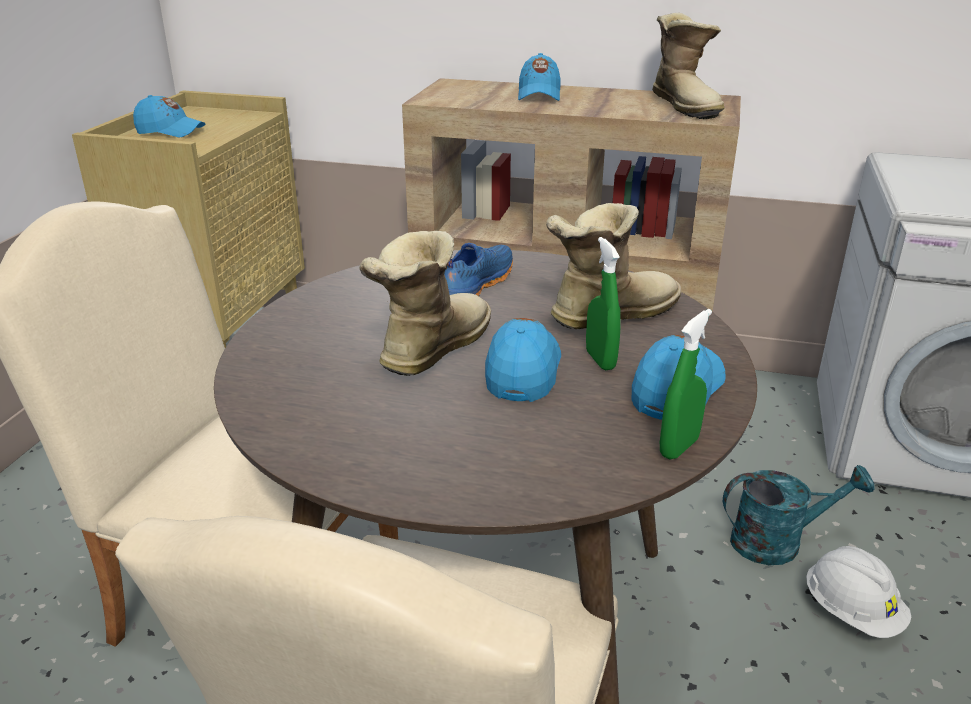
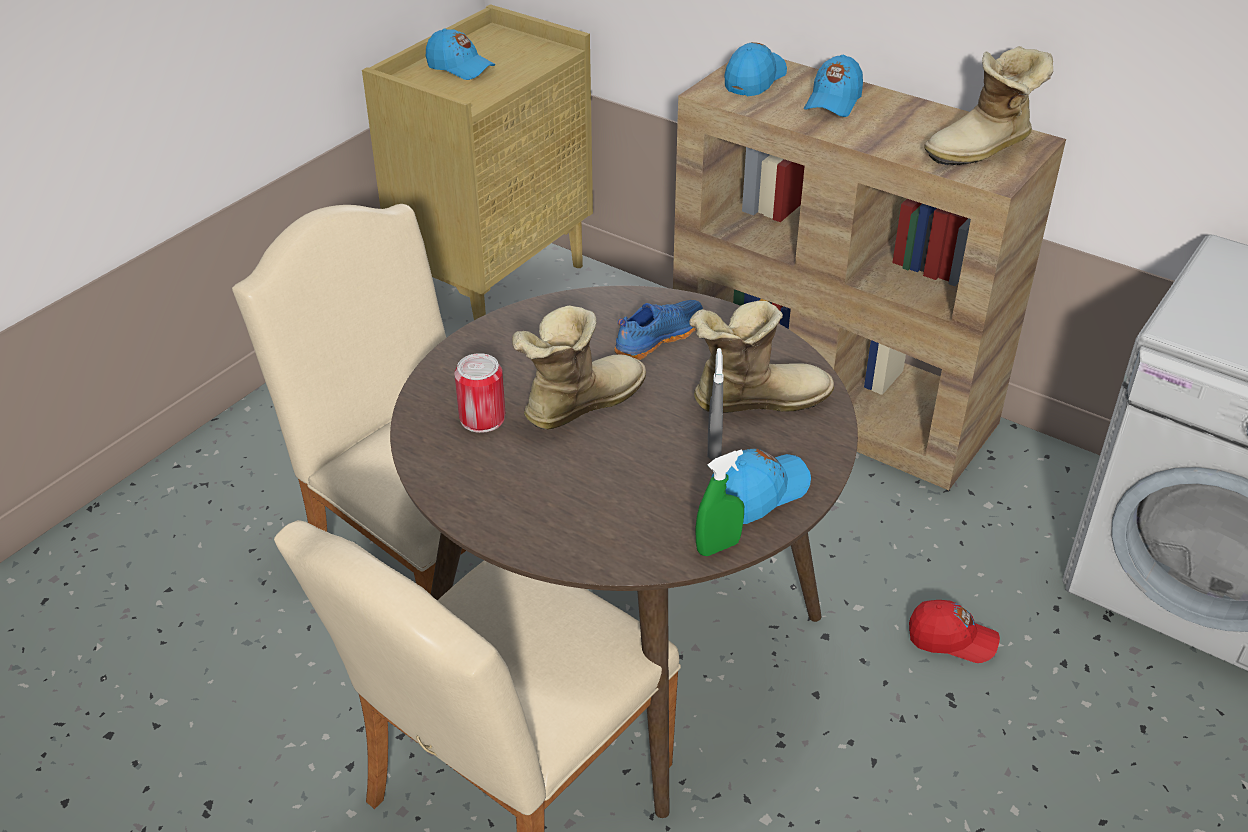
camera: 20 degrees right, 10 degrees up
(328, 382) = (482, 418): none -> can
(523, 370) = (642, 443): blue cap -> blue cap (754, 79)
(600, 360) = (714, 447): green spray bottle -> grey spray bottle
(686, 106) = (983, 149): boot -> boot turned 60 degrees clockwise
(778, 542) = (951, 640): turquoise watering can -> red cap
(851, 612) = (978, 726): white hard hat -> none

